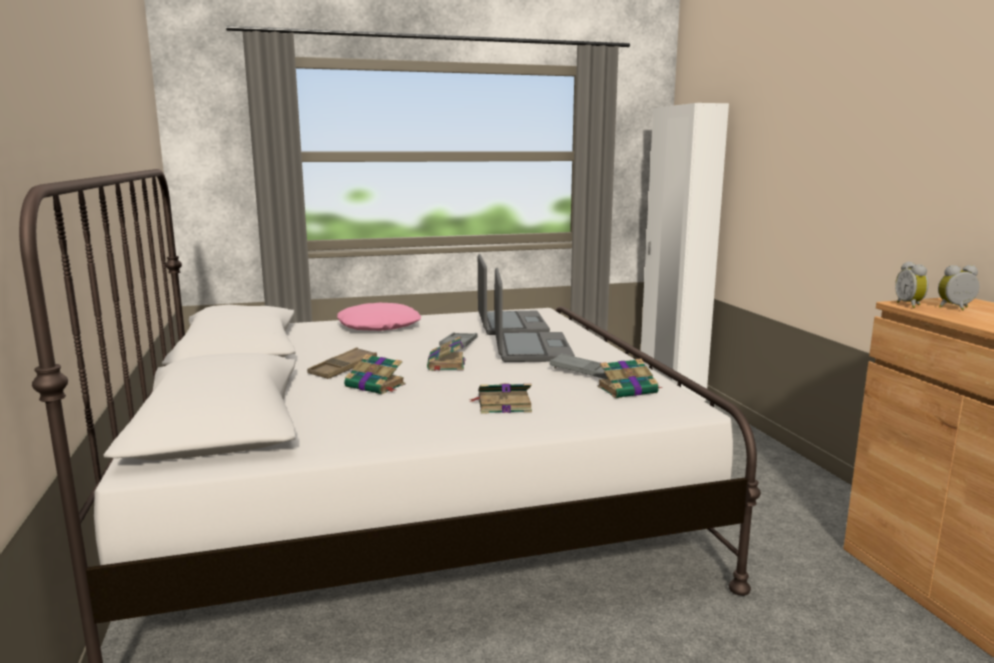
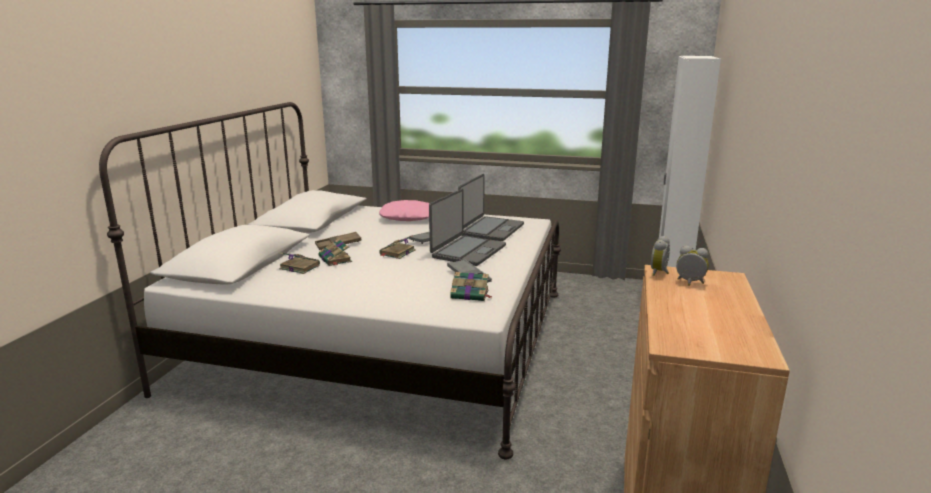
camera: 30 degrees right, 5 degrees up
(502, 405) = (377, 287): book -> book (299, 267)

